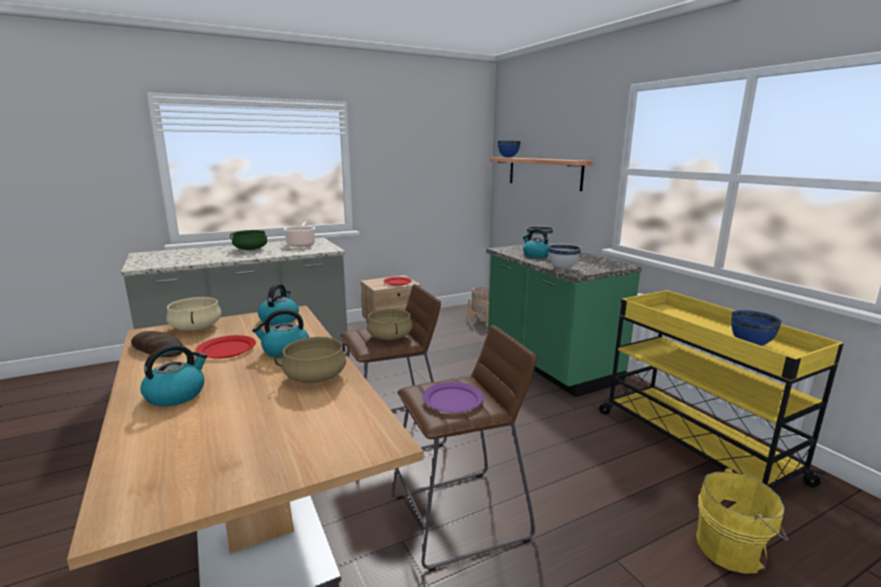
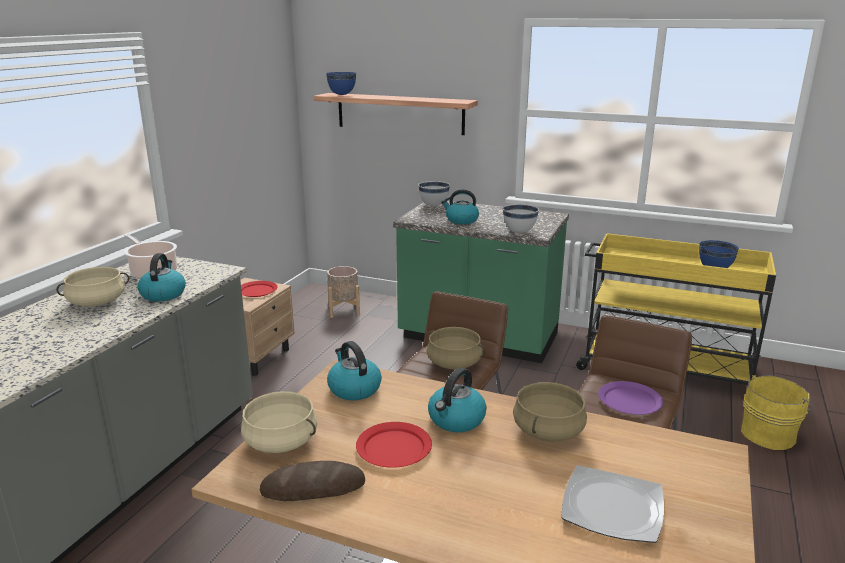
camera: 40 degrees left, 5 degrees up
(176, 394) = (480, 516): kettle -> kettle (163, 294)
(239, 428) = (611, 506): none -> plate
(250, 249) = (97, 302): green cooking pot -> beige cooking pot

